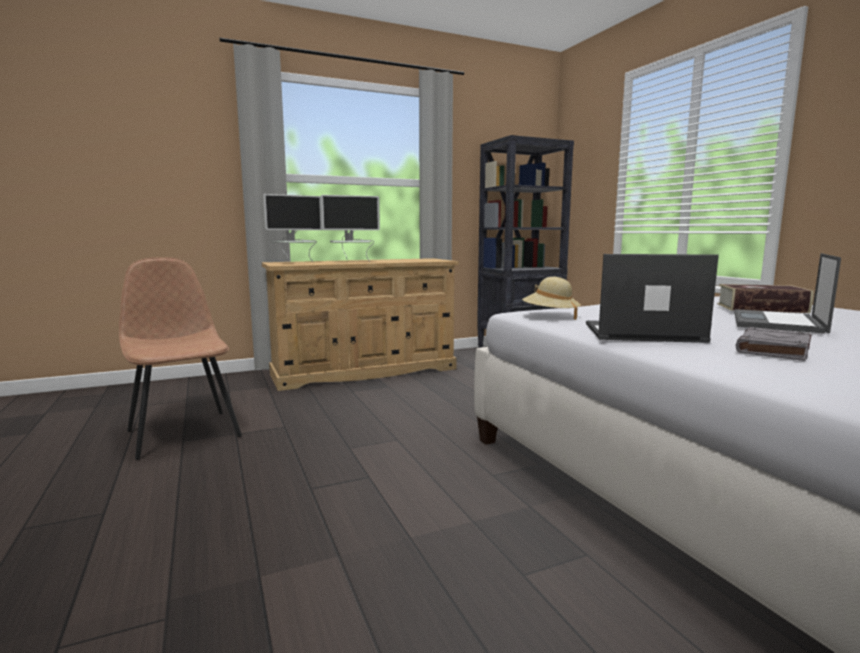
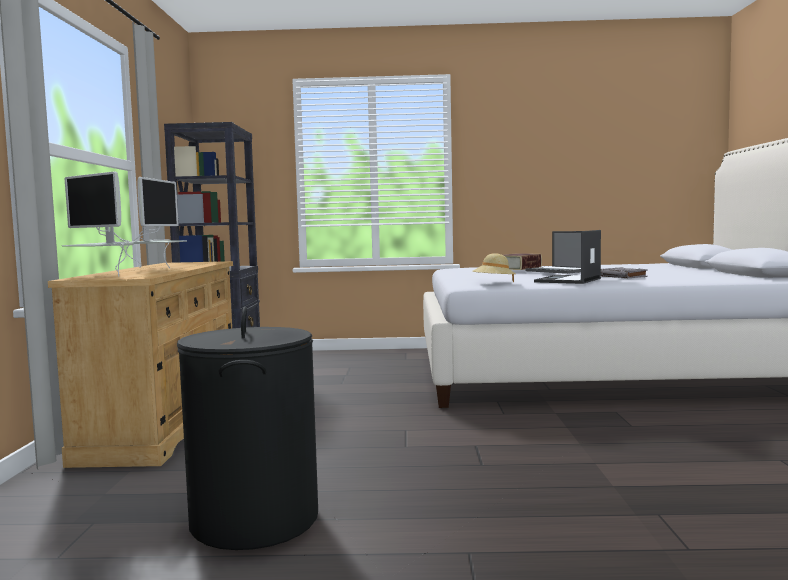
camera: 65 degrees left, 5 degrees down
(183, 432) = (254, 520): brown chair -> black laundry basket
(294, 262) = (102, 276): monitor -> monitor turned 135 degrees clockwise

